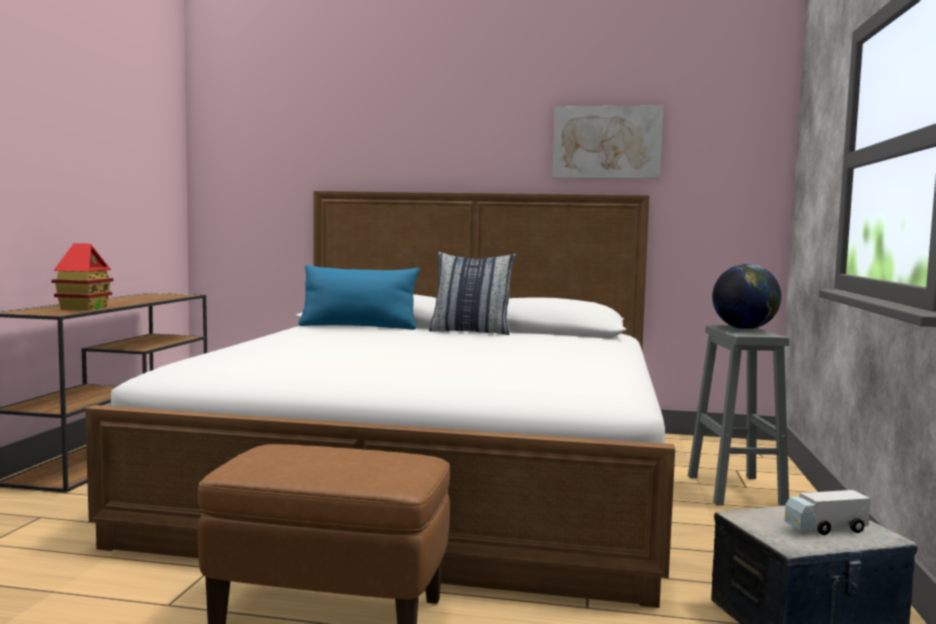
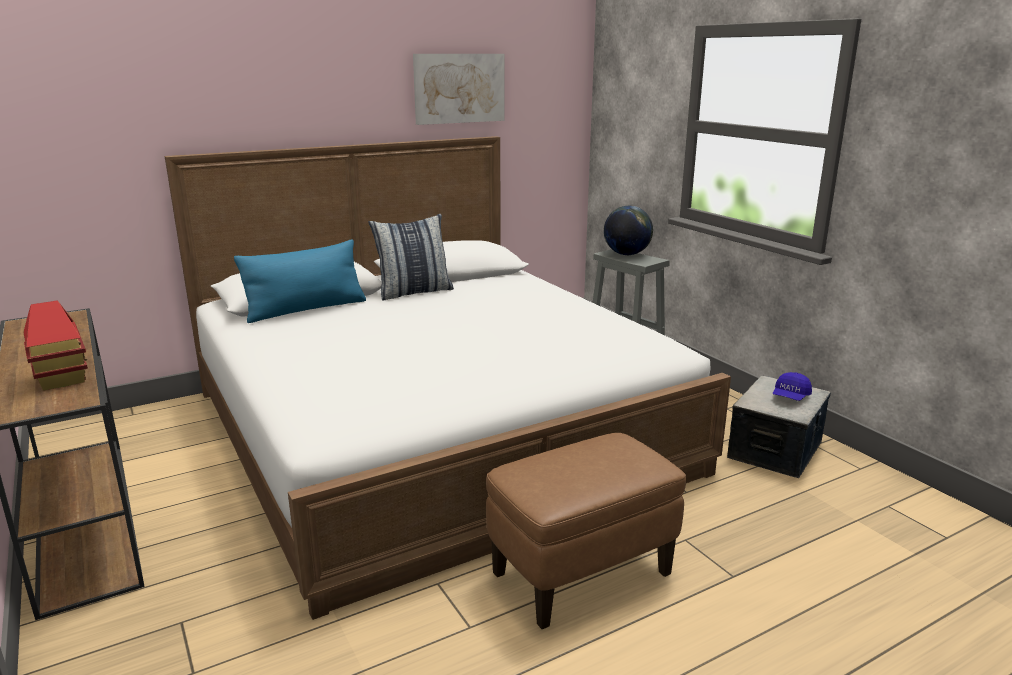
camera: 40 degrees left, 15 degrees up
(825, 528) = (790, 397): toy truck -> blue cap

